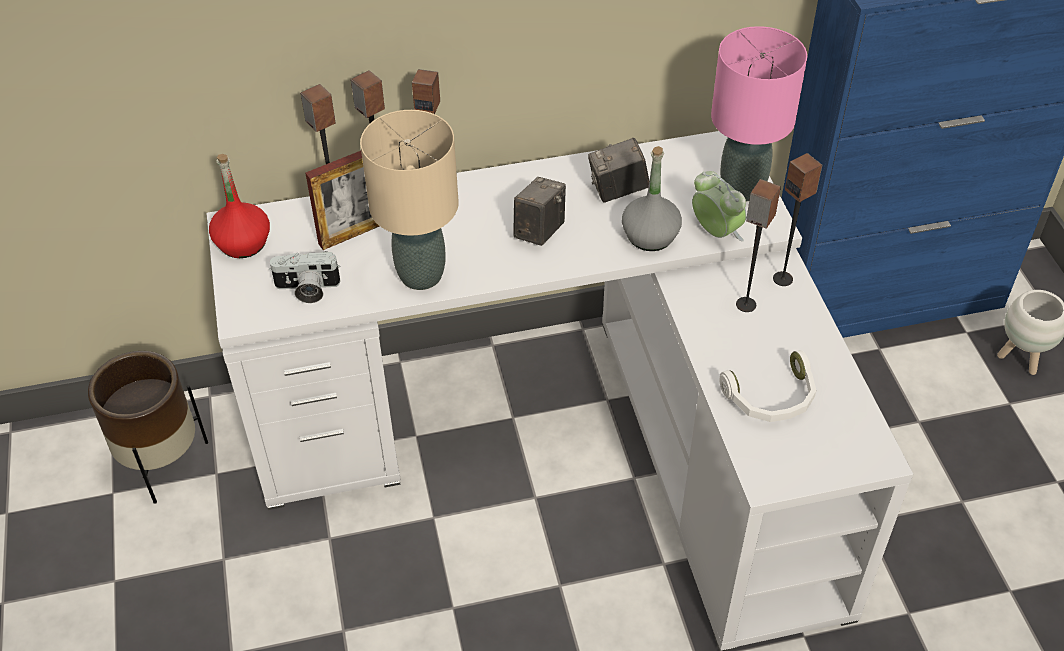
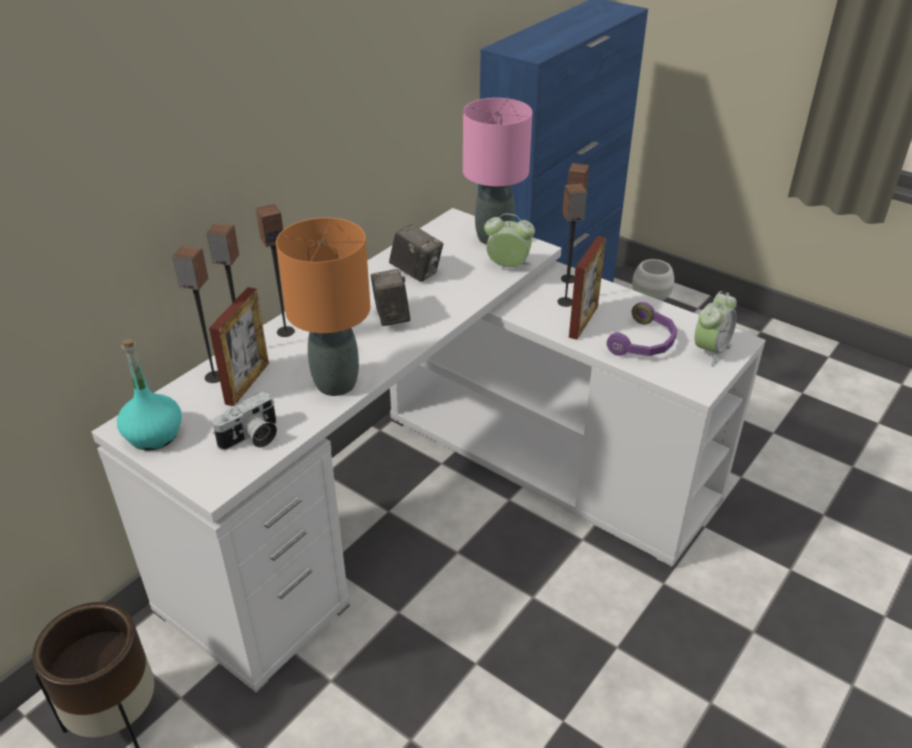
camera: 40 degrees left, 10 degrees down
(243, 243) = (154, 435): red bottle -> turquoise bottle
(422, 275) = (337, 383): beige table lamp -> orange table lamp
(618, 191) = (416, 272): camera -> camera turned 90 degrees counterclockwise
(650, 236) = (470, 287): grey bottle -> none
(737, 338) = (583, 321): none -> picture frame
(772, 398) = (644, 342): white headphones -> purple headphones
(831, 449) = (710, 351): none -> alarm clock

